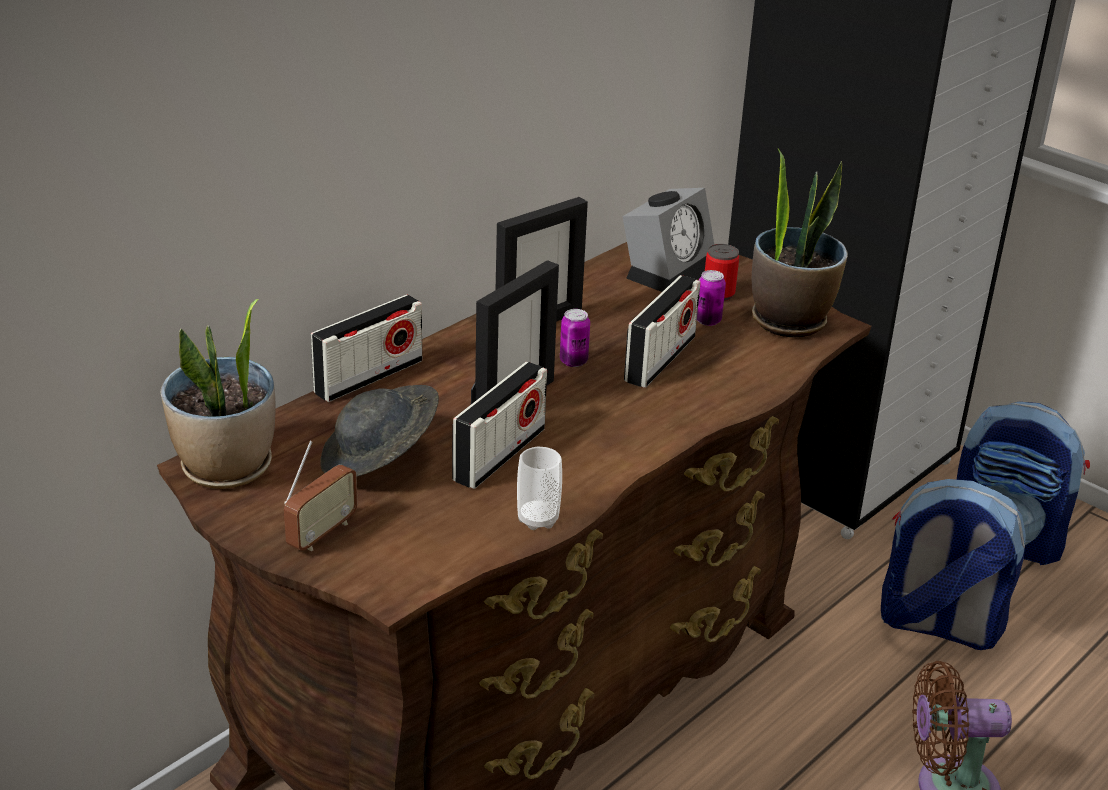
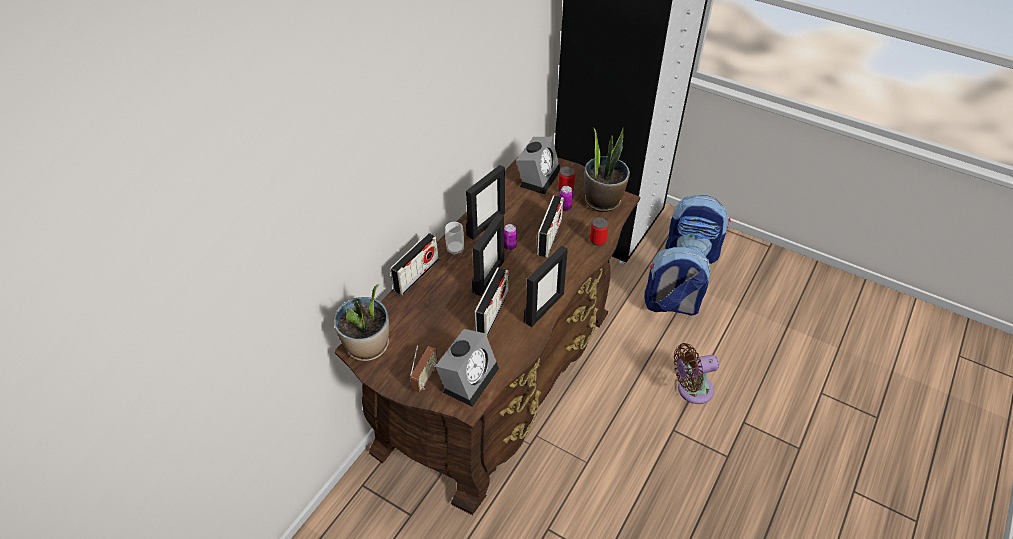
camera: 10 degrees left, 15 degrees up
(379, 459) = (438, 326): grey hat -> none
(413, 547) = (469, 377): none -> alarm clock
(538, 519) = (520, 349): cup -> cup (455, 249)
(610, 463) = (544, 308): none -> picture frame
(759, 377) = (598, 240): none -> can

